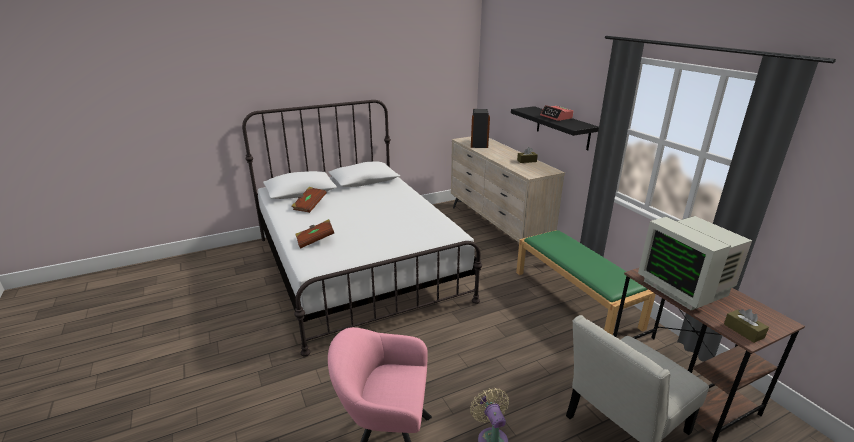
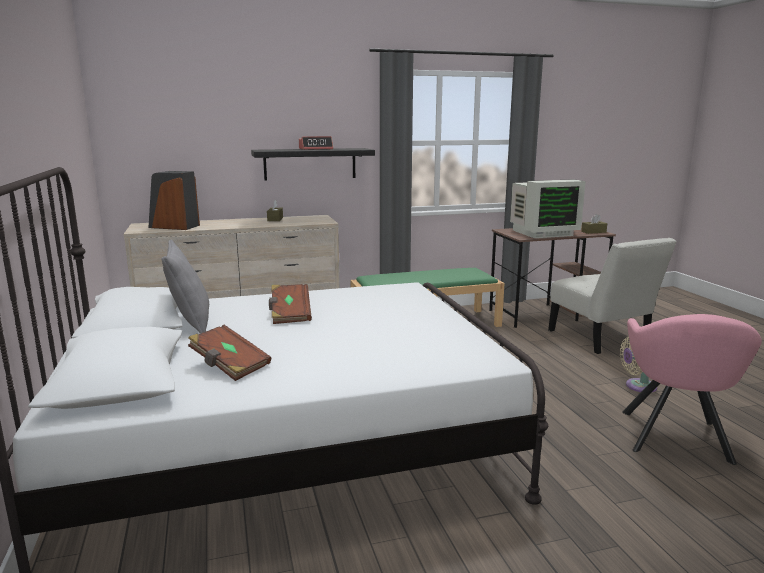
camera: 80 degrees left, 10 degrees down
(315, 240) = (397, 358): brown book -> brown book (289, 315)
(365, 189) = (190, 322): none -> grey pillow

